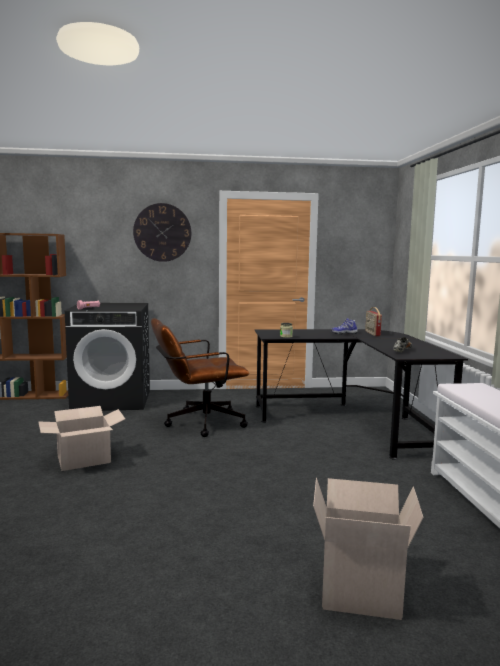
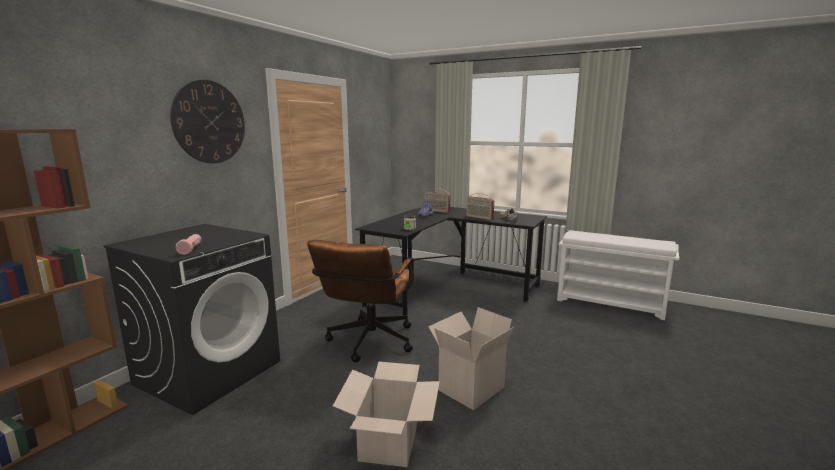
camera: 55 degrees left, 5 degrees up
(361, 590) = (704, 377): cardboard box -> cardboard box (470, 387)
(382, 344) = (479, 217): none -> radio

